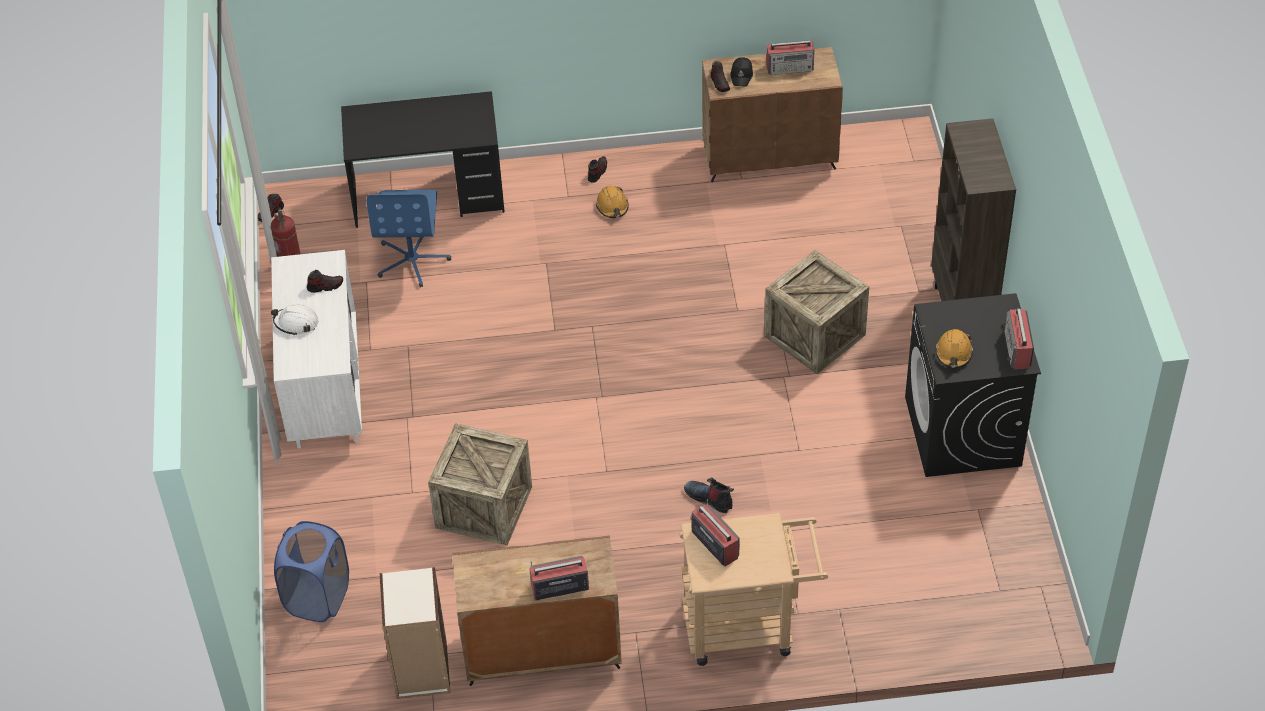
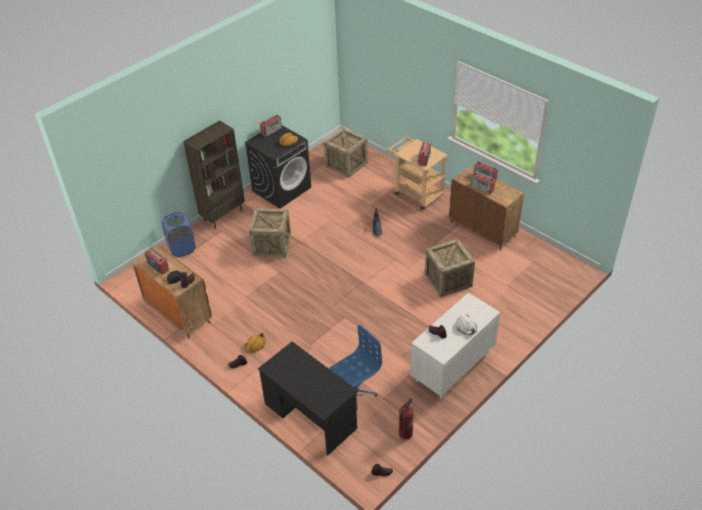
camera: 130 degrees left, 5 degrees down
(318, 598) = (537, 296): blue laundry basket -> blue laundry basket (182, 248)
(421, 670) = (526, 251): bookcase -> none
(536, 559) = (482, 188): none -> radio
(948, 576) = (346, 164): none -> crate

